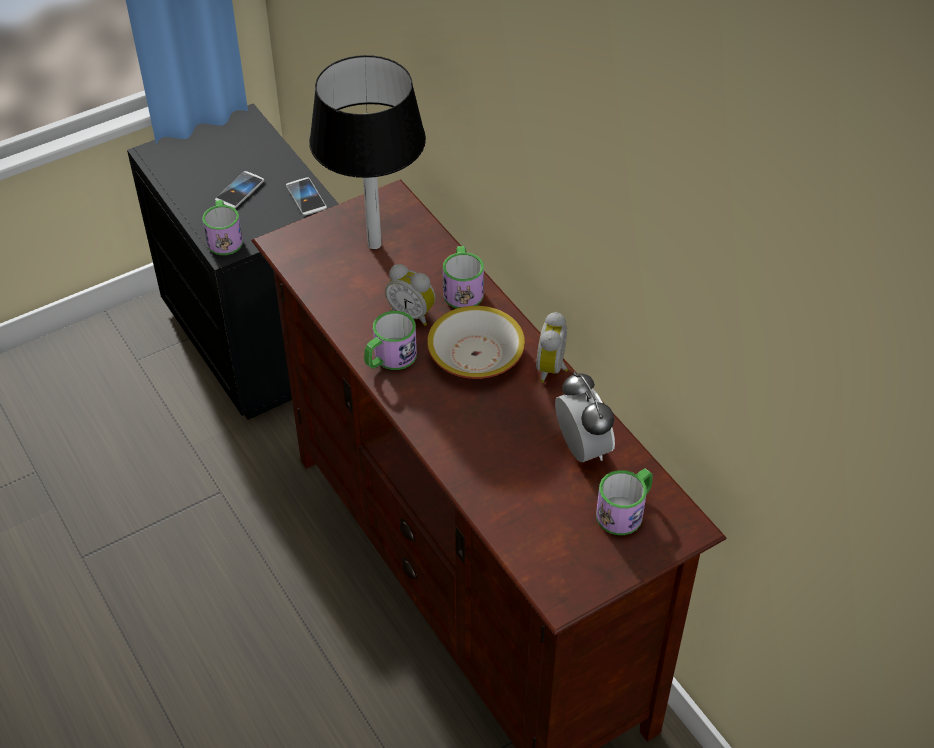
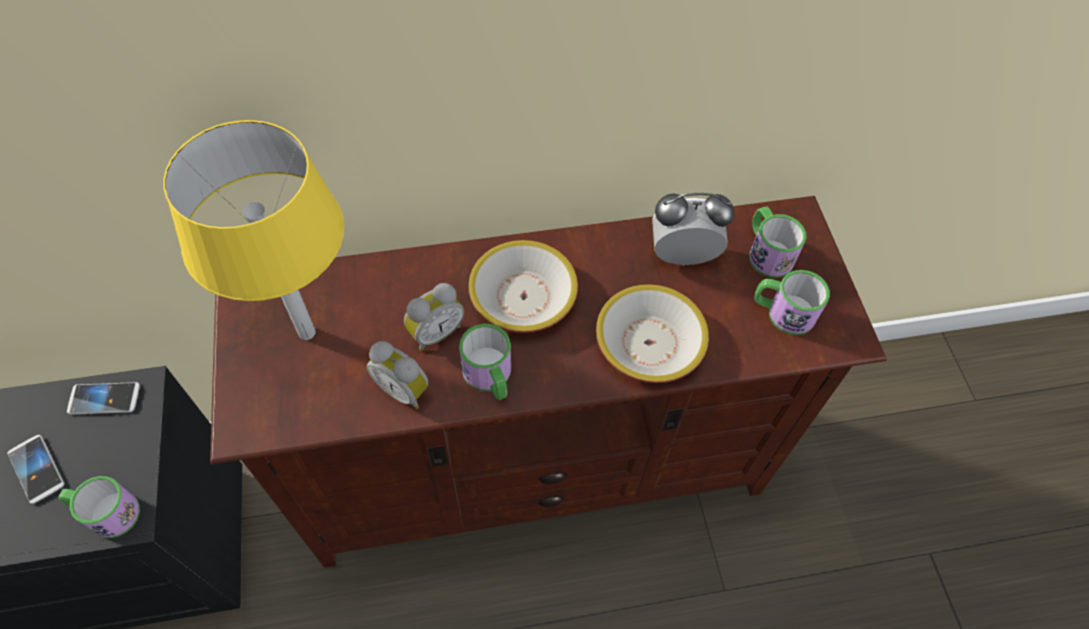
camera: 70 degrees left, 10 degrees up
(375, 244) = (307, 332): black table lamp -> yellow table lamp
(462, 289) = (425, 275): mug -> mug (782, 312)
(474, 449) = (648, 343): none -> bowl
(553, 369) = (573, 240): alarm clock -> alarm clock (404, 389)

